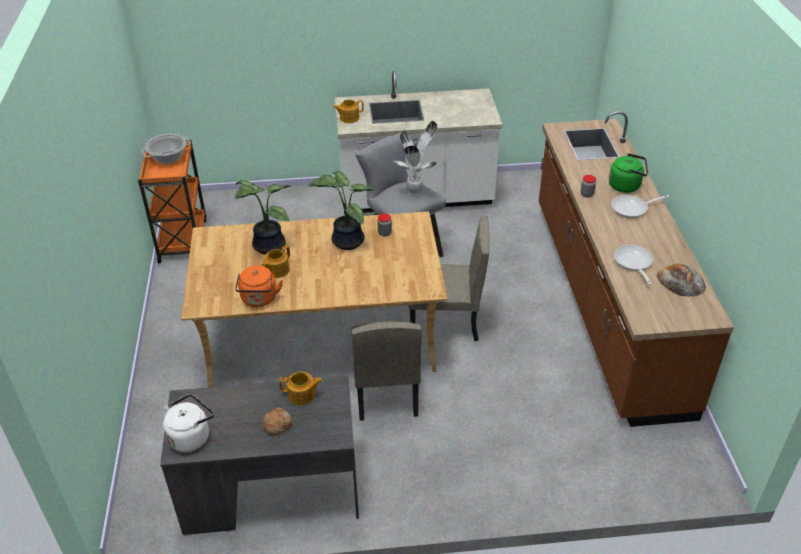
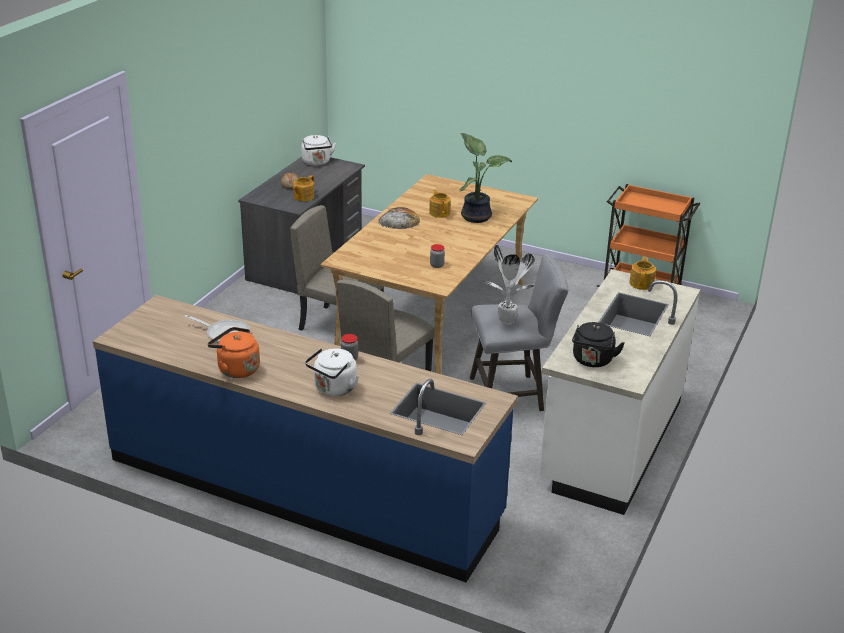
camera: 120 degrees right, 10 degrees down
(168, 158) = (663, 207): cooking pot -> none
(259, 300) = (412, 199): orange kettle -> orange kettle (236, 369)
(346, 241) = (445, 246): potted plant -> none
(473, 110) = (592, 361): none -> black kettle
(606, 302) = (303, 488): brown counter -> blue counter
(626, 186) = (333, 389): green kettle -> white kettle
(632, 208) = (294, 373): frying pan -> none
(681, 281) = (171, 344): bread -> bread (399, 220)

